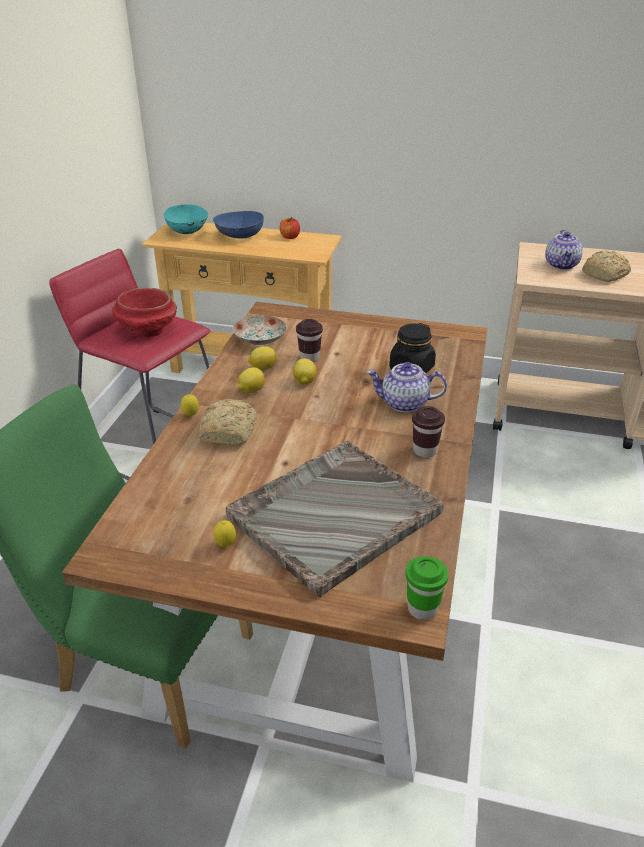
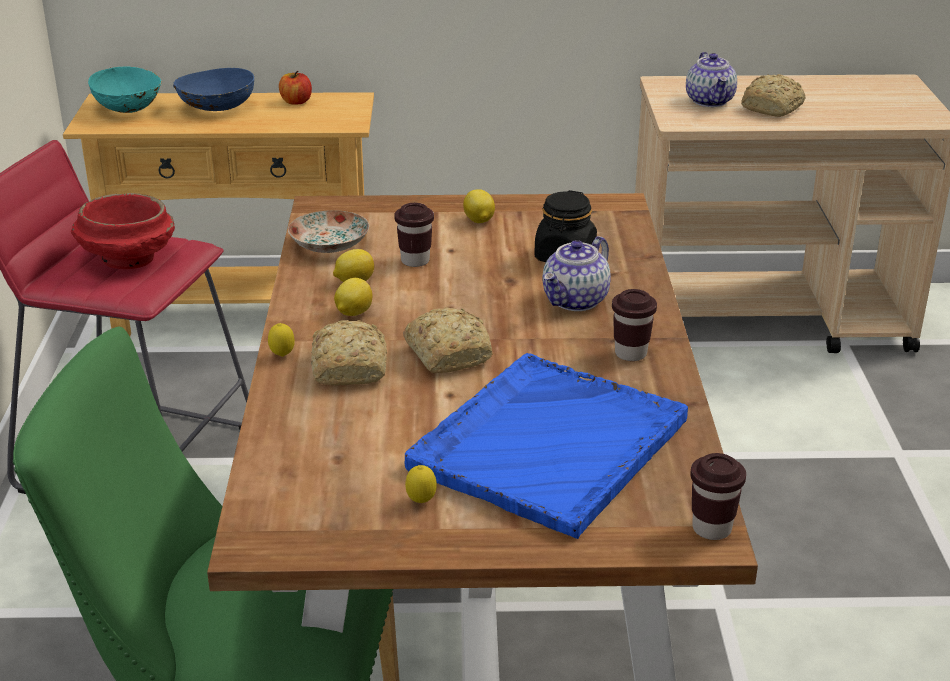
camera: 15 degrees left, 5 degrees down
(299, 431) = (448, 354): none -> bread
(304, 382) = (423, 292): lemon -> lemon (479, 221)
(333, 515) = (547, 445): grey tray -> blue tray
(404, 403) = (576, 301): teapot -> teapot turned 45 degrees counterclockwise
(422, 609) = (711, 528): green cup -> brown cup

